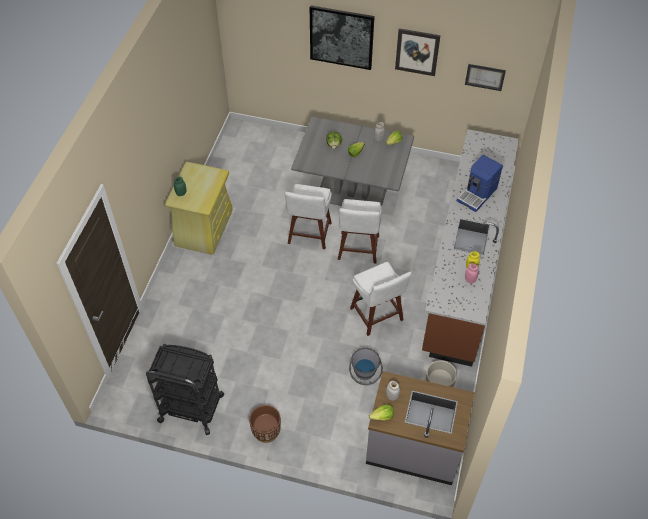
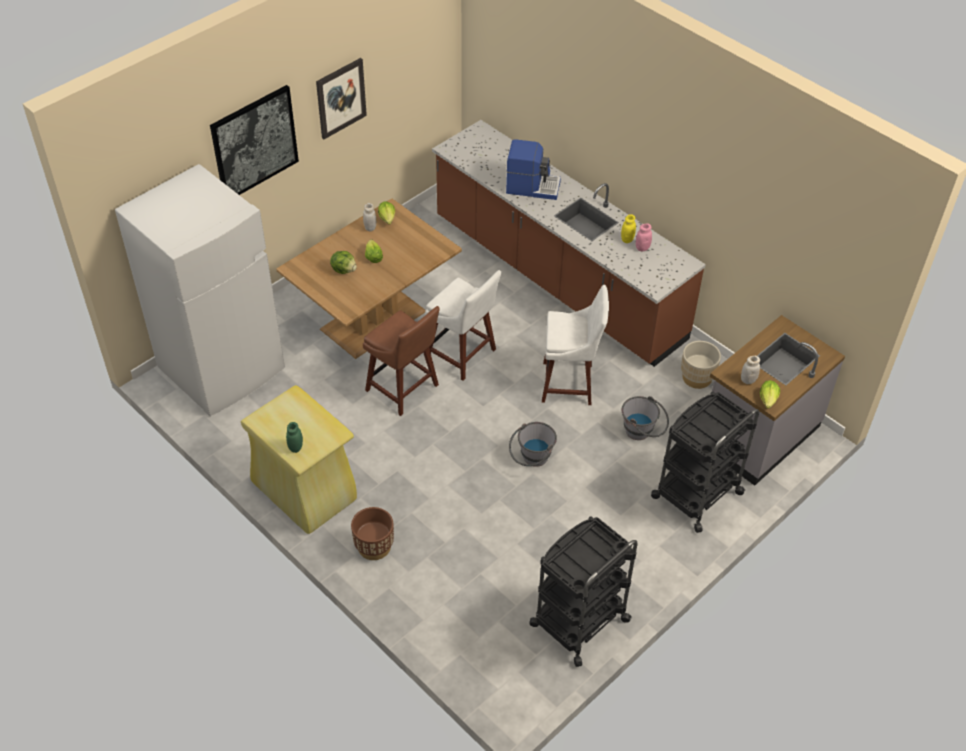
camera: 60 degrees left, 5 degrees down
(264, 147) = (222, 368): none -> white fridge
(266, 431) = (659, 559): brown planter -> brown planter (374, 546)
(299, 325) = (532, 460): none -> grey bucket
(309, 235) = (404, 389): white chair -> brown chair
(333, 430) = (696, 494): none -> black cart
(351, 193) = (374, 321): grey dining table -> brown dining table
(477, 194) = (532, 186): coffee machine -> coffee machine turned 60 degrees counterclockwise
(485, 77) = (413, 77): picture -> none

